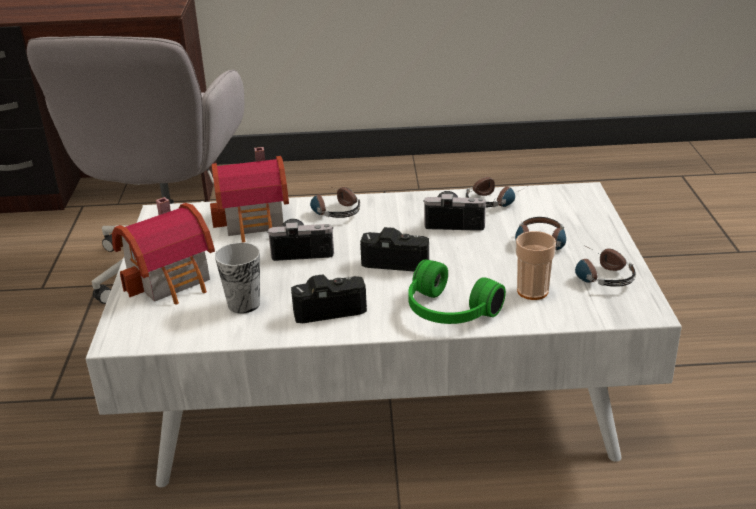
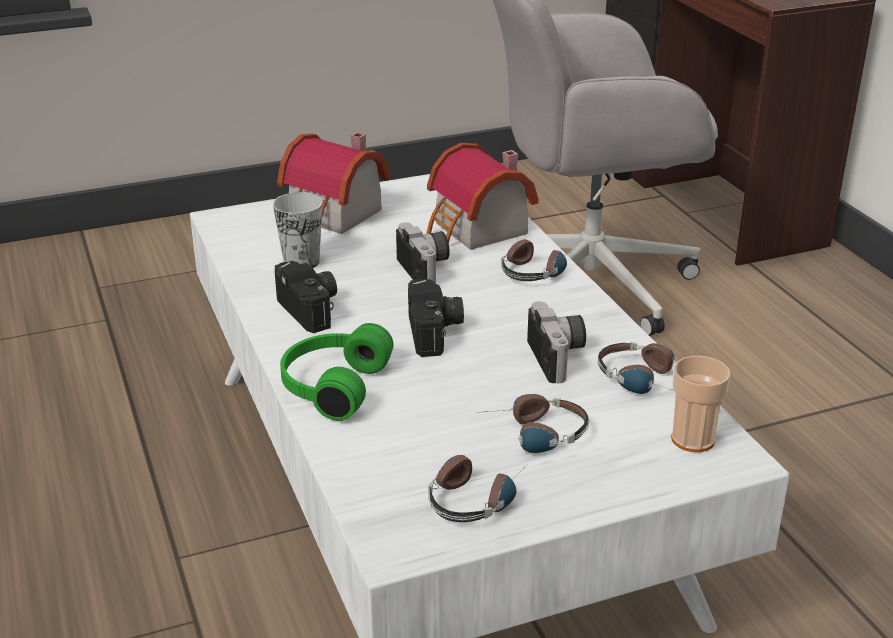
camera: 70 degrees right, 0 degrees up
(532, 291) = (405, 443): cup -> cup (693, 439)

